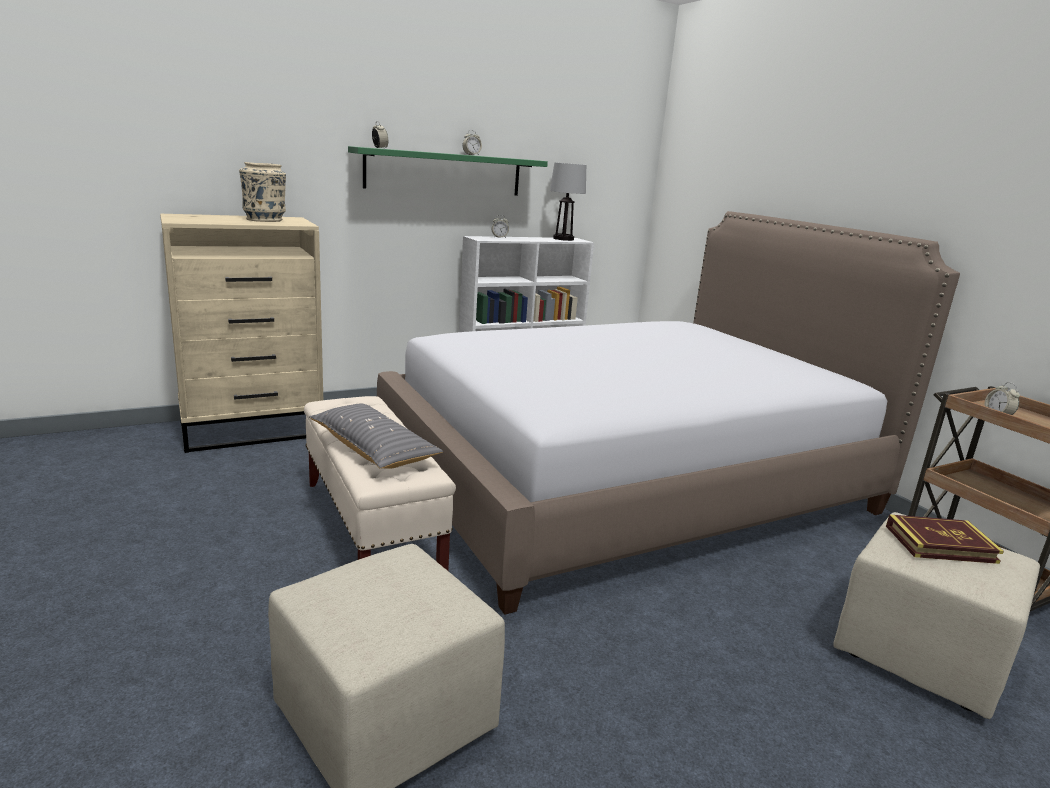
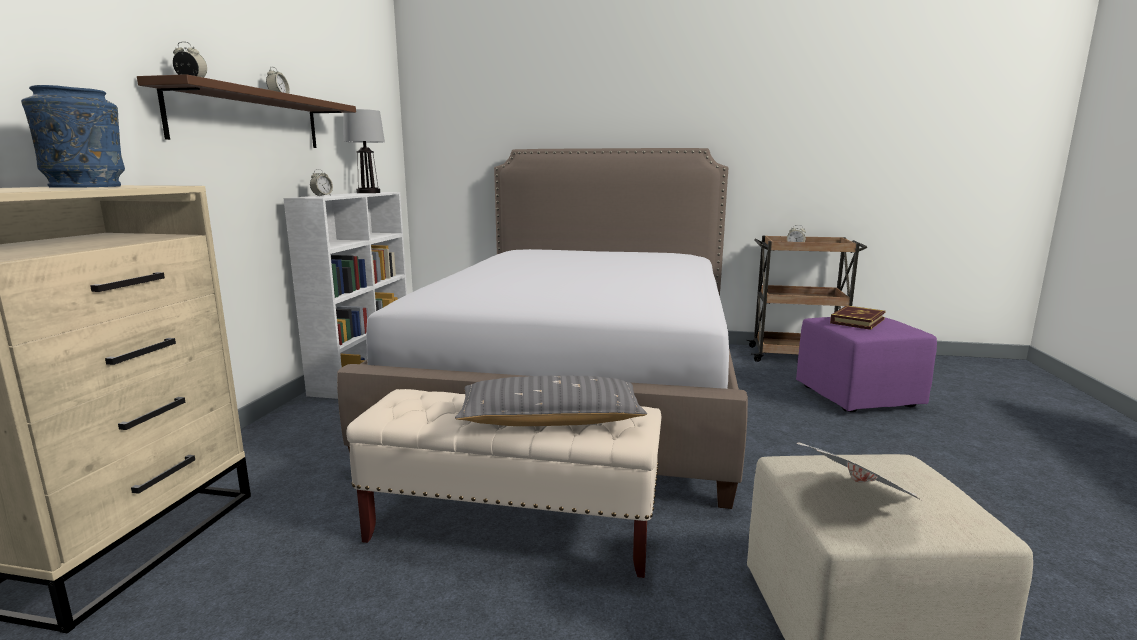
camera: 50 degrees left, 5 degrees down
(265, 220) = (86, 186): beige vase -> blue vase
(348, 589) = (859, 501): none -> newspaper
(444, 172) = (249, 119): green shelf -> brown shelf
(921, 655) = (858, 396): beige ottoman -> purple ottoman

